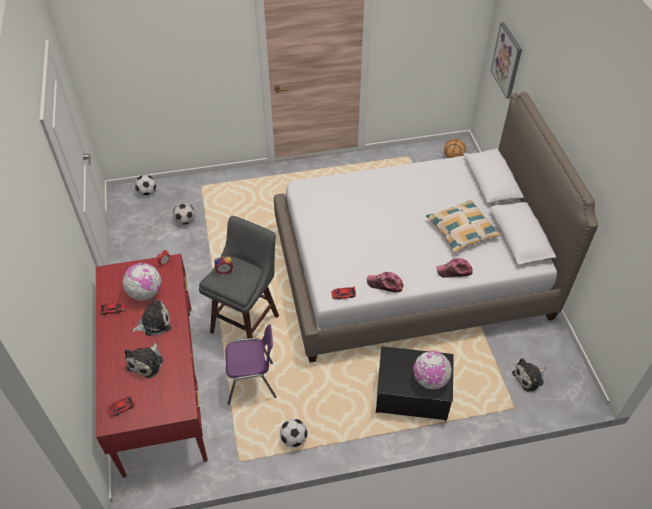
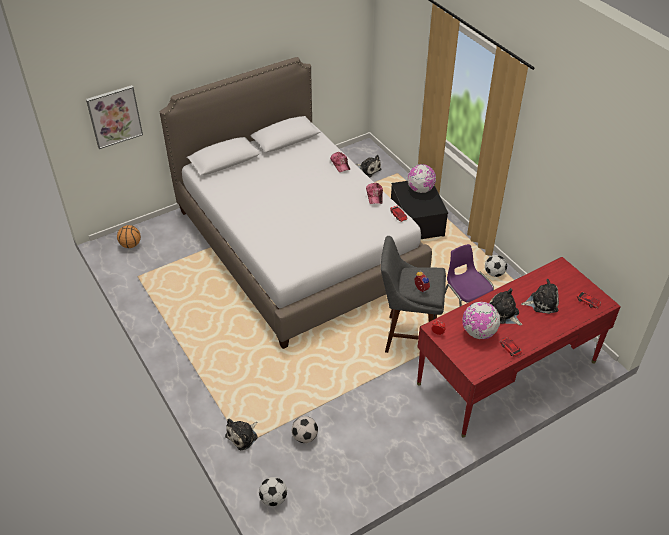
camera: 110 degrees left, 5 degrees down
(208, 188) = (243, 436): none -> plush toy
(461, 230) = (294, 167): pillow -> none

